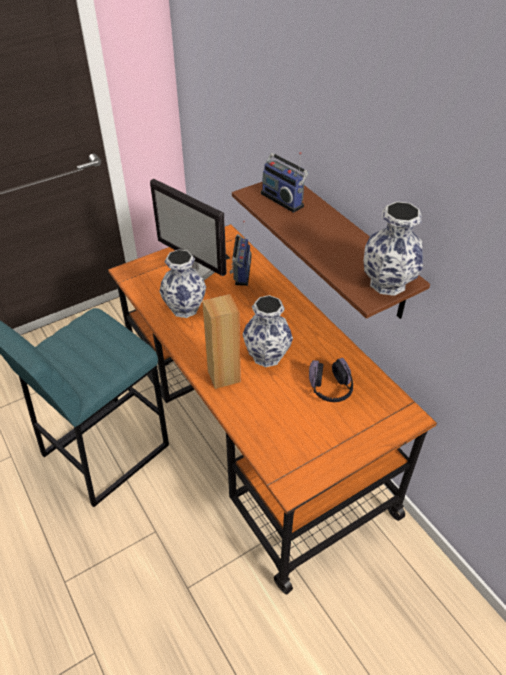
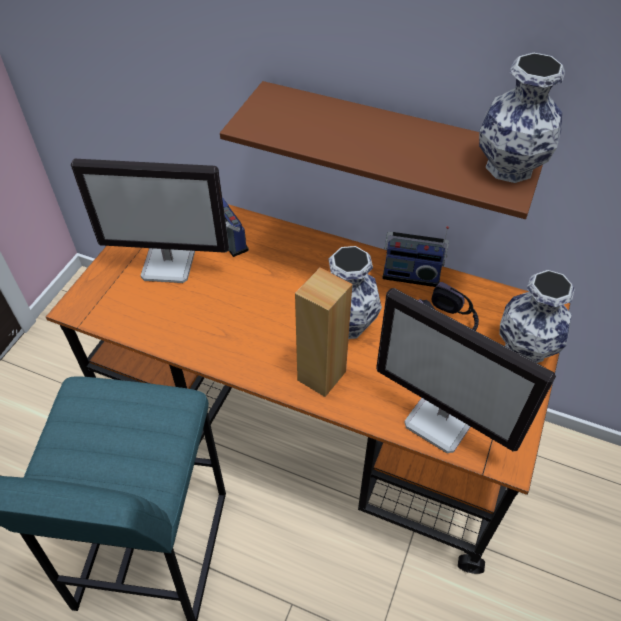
camera: 35 degrees left, 5 degrees up
(185, 308) = (198, 315): vase -> vase (525, 347)
(271, 441) = (441, 421): none -> monitor
(284, 199) = (293, 116): radio -> radio (411, 274)

